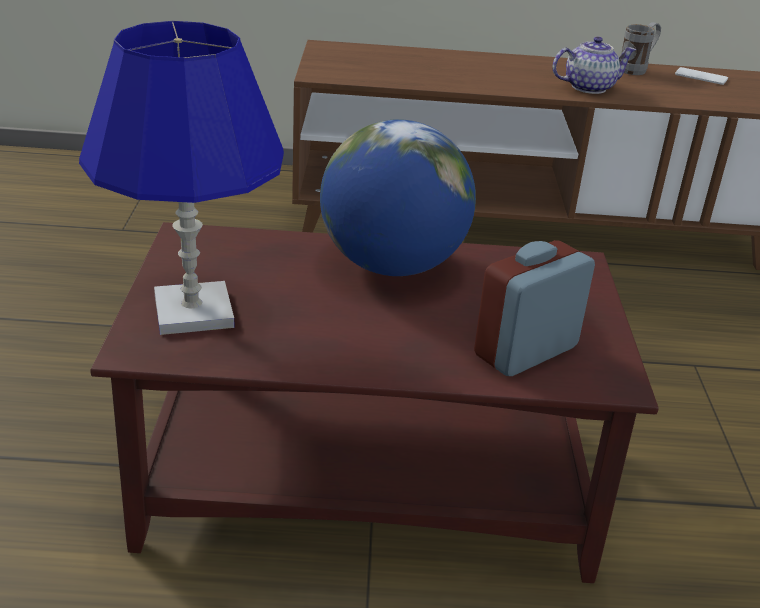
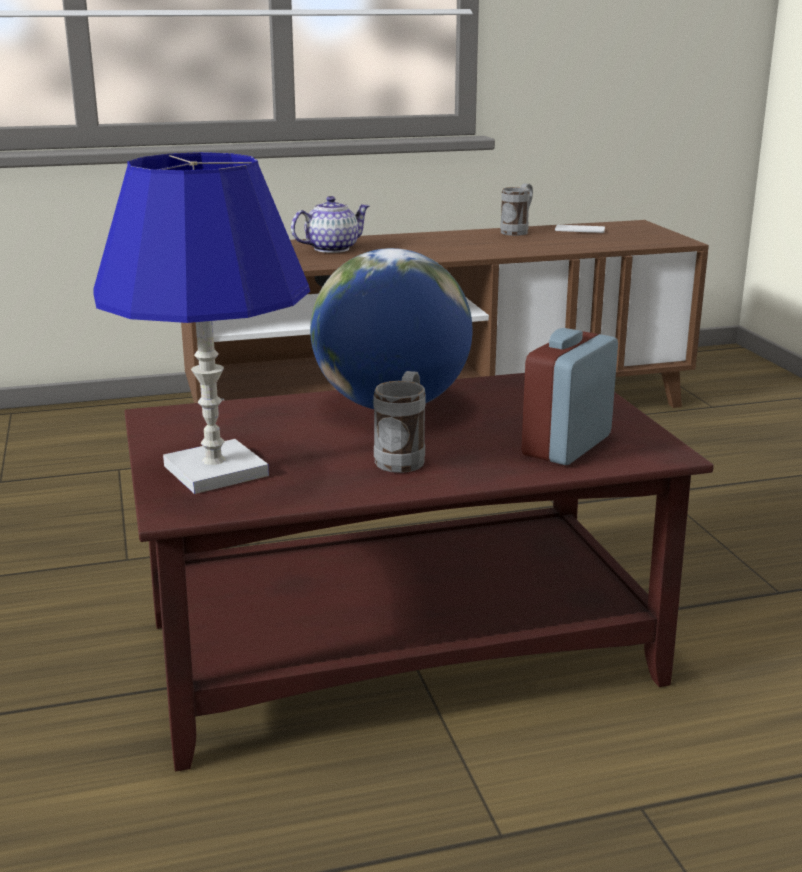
camera: 15 degrees left, 10 degrees down
(365, 332) = (404, 457): none -> grey mug
(588, 87) = (483, 249): teapot -> teapot (331, 249)

